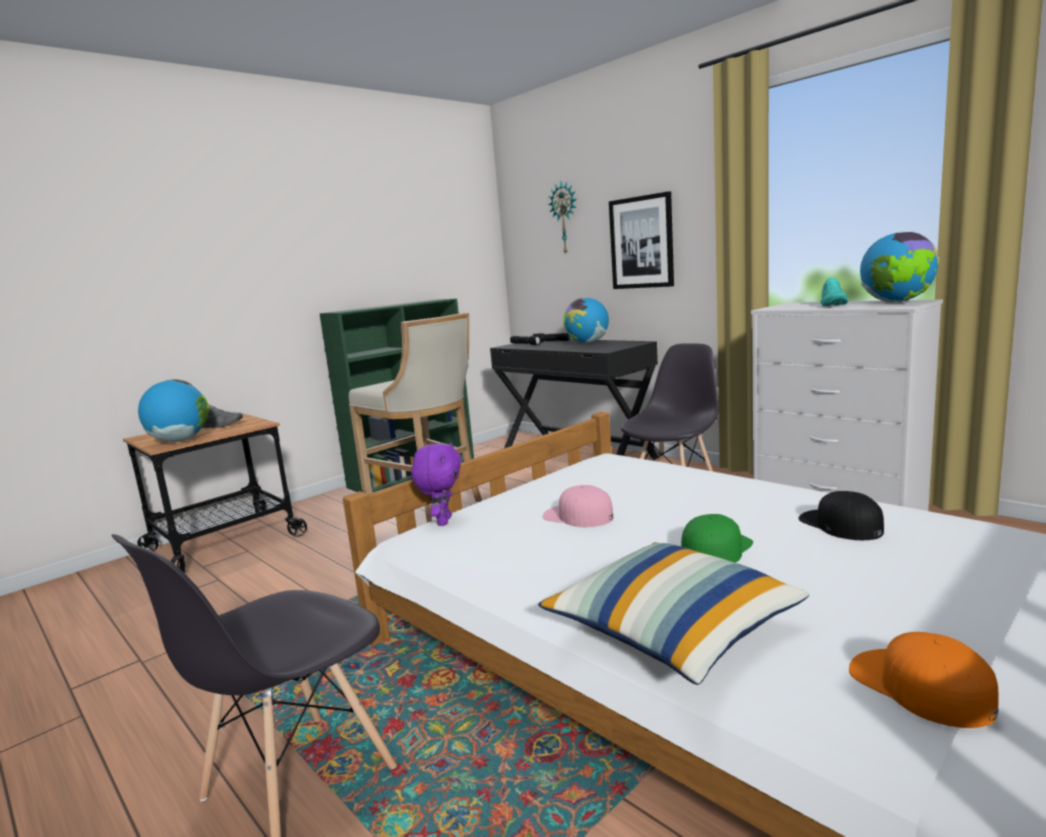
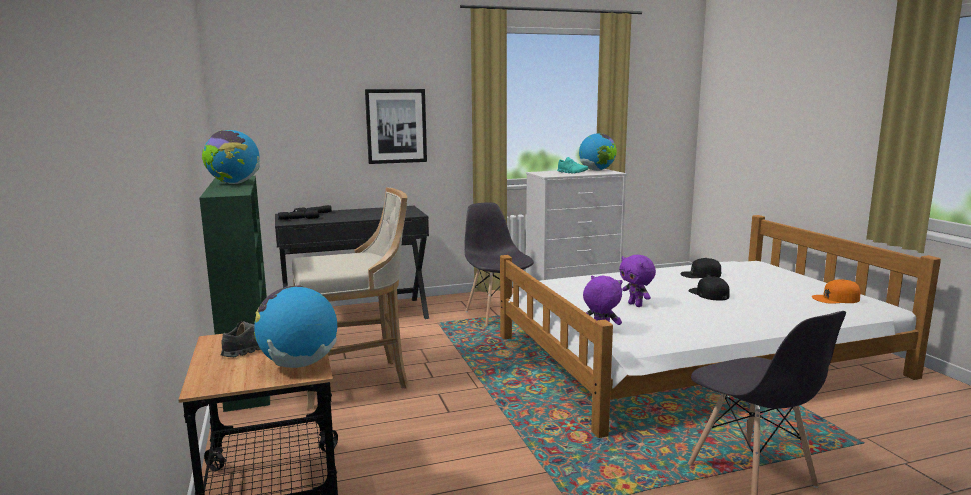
camera: 65 degrees left, 0 degrees up
(565, 218) = (309, 98): wall clock -> none
(577, 516) = (636, 305): pink cap -> purple plush toy
(587, 343) = (361, 212): globe -> globe (234, 183)
(672, 631) = (784, 315): pillow -> none
(716, 549) = (708, 294): green cap -> black cap

